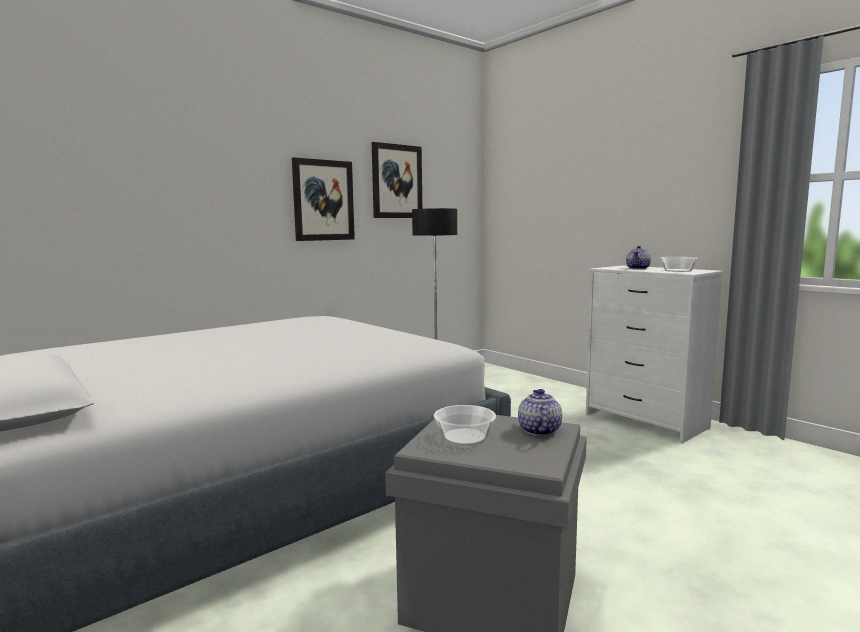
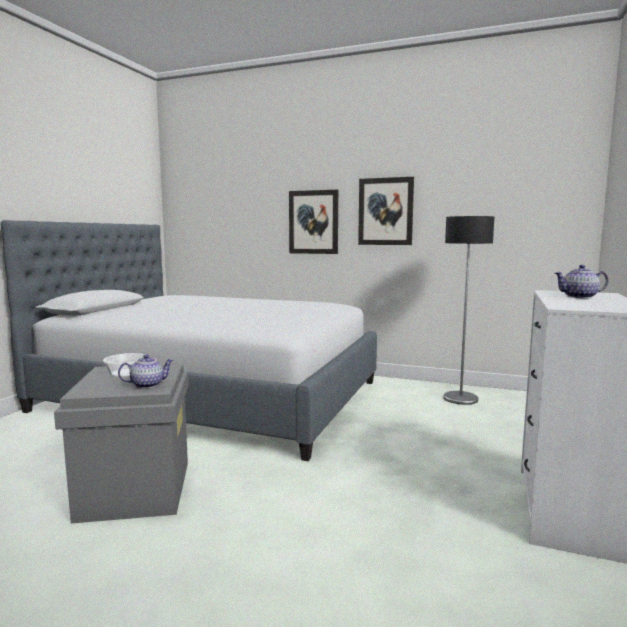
camera: 60 degrees right, 0 degrees up
(397, 181) = (466, 190): picture -> picture (313, 222)
(677, 270) = (589, 304): bowl -> none

